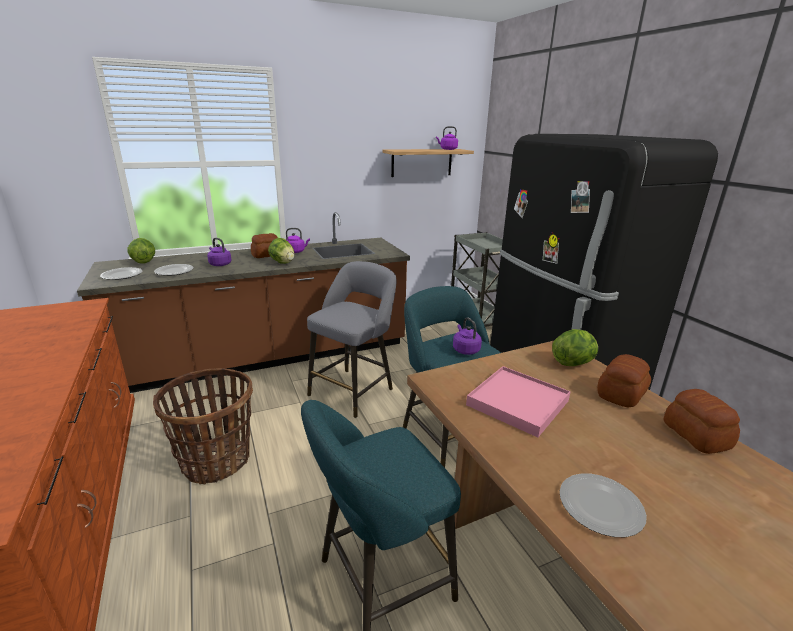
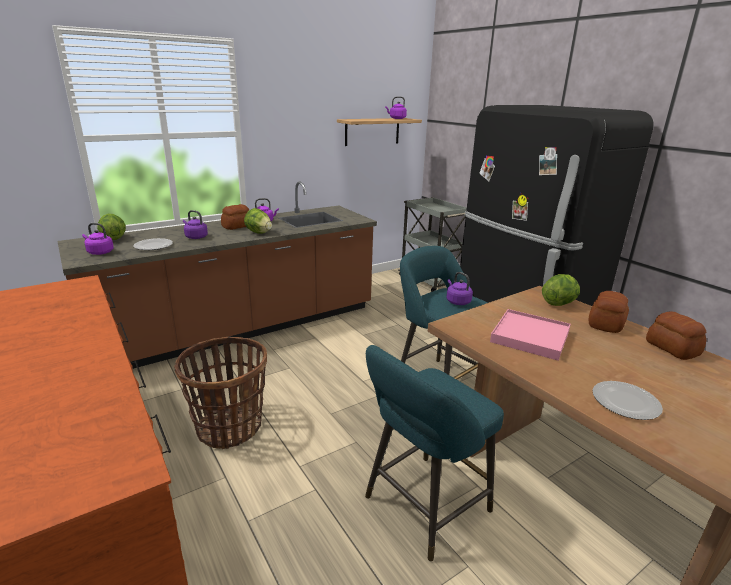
camera: 10 degrees left, 0 degrees up
(121, 275) = (99, 252): plate -> purple kettle
(354, 390) = (337, 353): grey stool -> none

